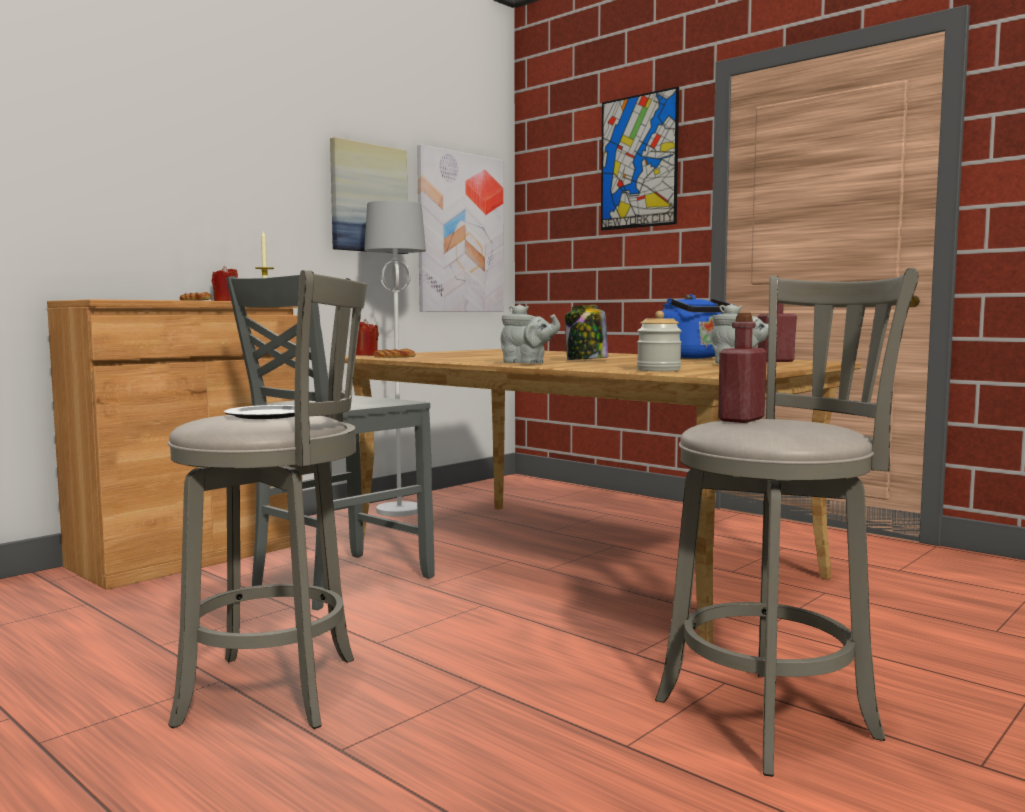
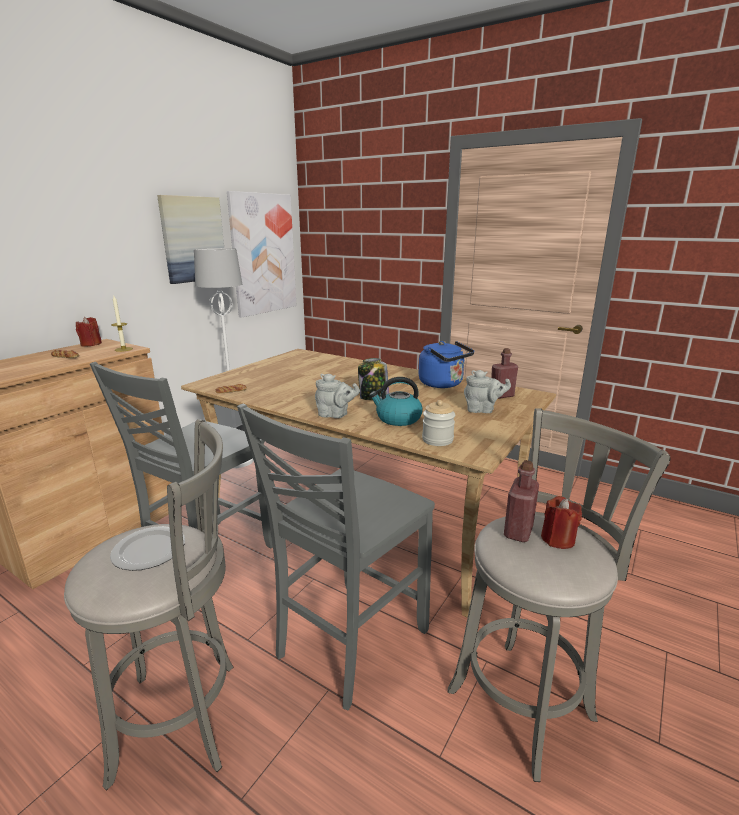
camera: 10 degrees left, 15 degrees up
(365, 355) = (207, 382): red candle -> red candle (558, 539)
(520, 654) = (348, 643): none -> grey chair
(611, 365) = (397, 419): none -> kettle
(639, 161) = (392, 206): picture -> none

